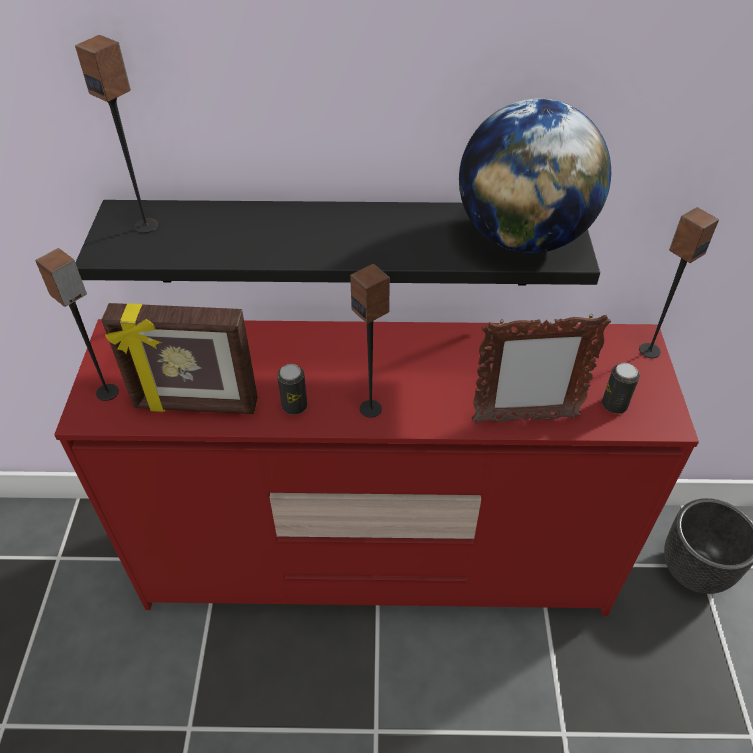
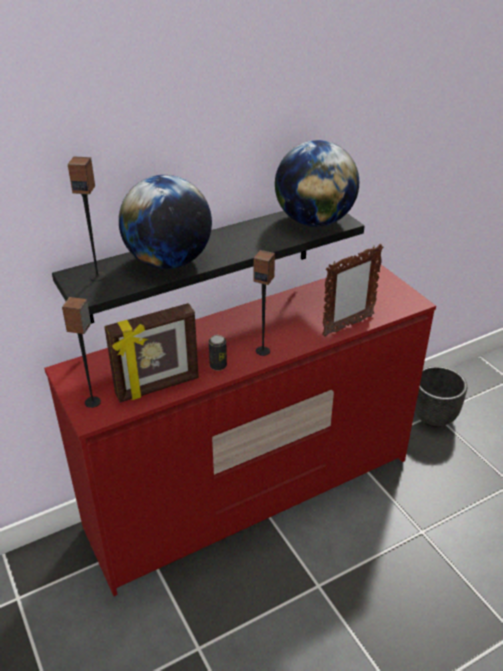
camera: 30 degrees left, 10 degrees down
(253, 235) = (169, 262): none -> globe
(614, 405) = (385, 304): can -> none
(649, 350) = (382, 274): speaker -> none

